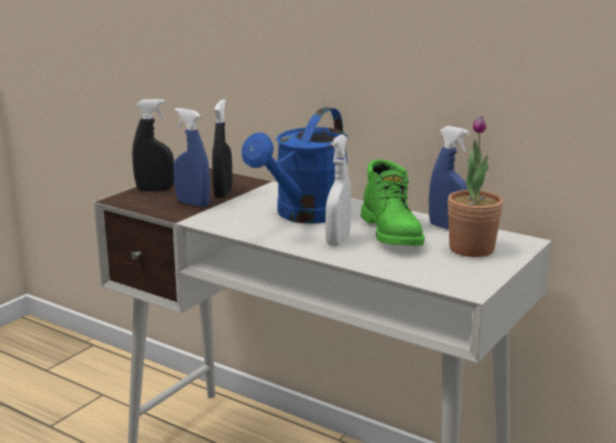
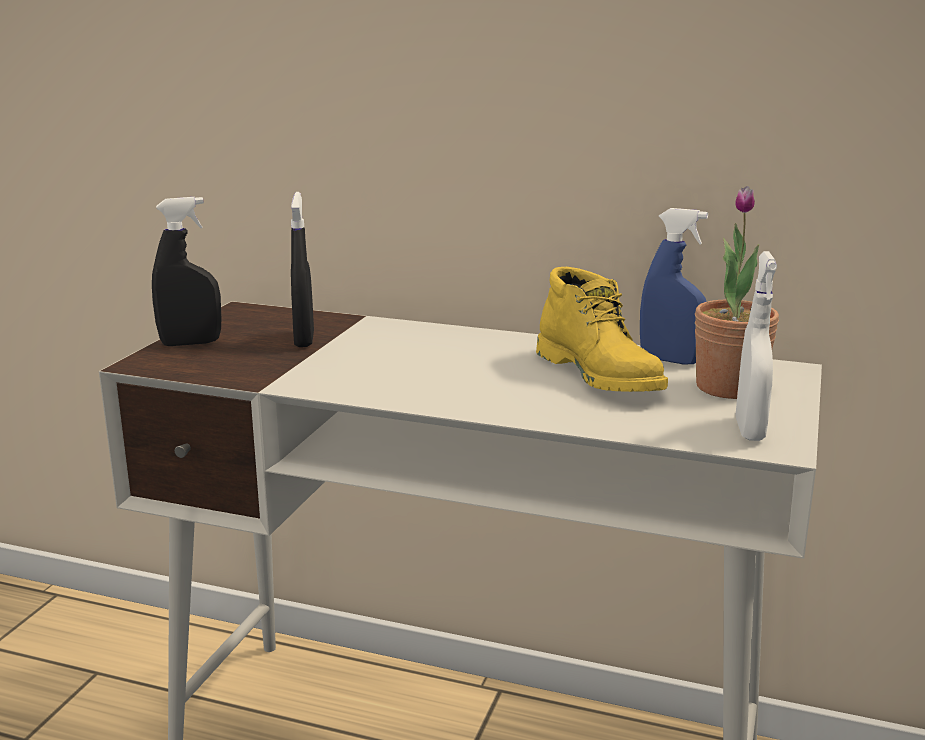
camera: 15 degrees left, 0 degrees up
(192, 203) = (266, 359): blue spray bottle -> none
(305, 215) = (453, 361): blue watering can -> none
(338, 240) = (531, 394): white spray bottle -> white spray bottle (749, 430)
(392, 233) = (601, 375): green boot -> yellow boot

